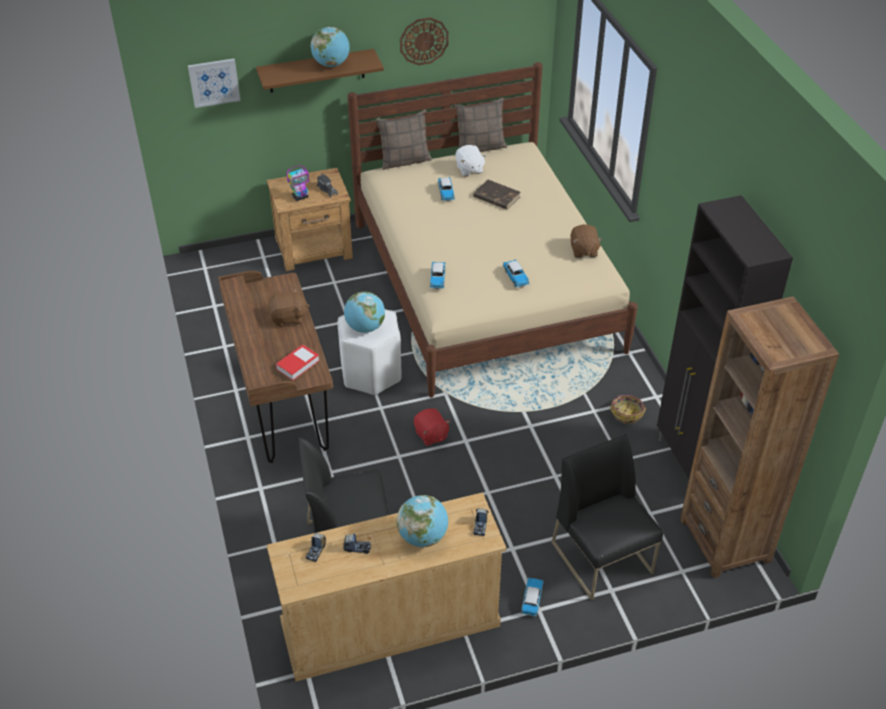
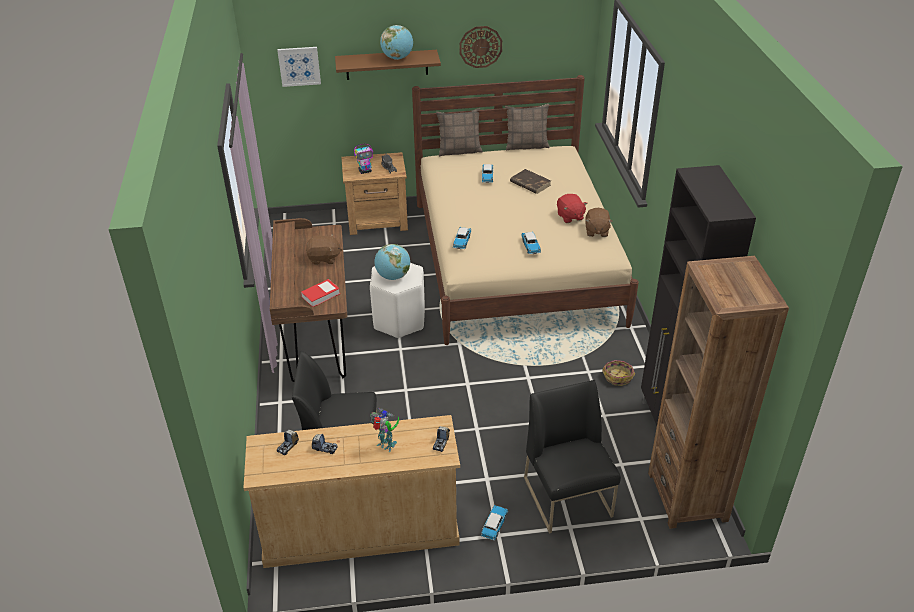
camera: 10 degrees right, 5 degrees down
(423, 537) = (386, 446): globe -> toy robot
(431, 435) = (438, 375): red plush toy -> red plush toy (570, 217)
(469, 169) = (512, 161): white plush toy -> none

